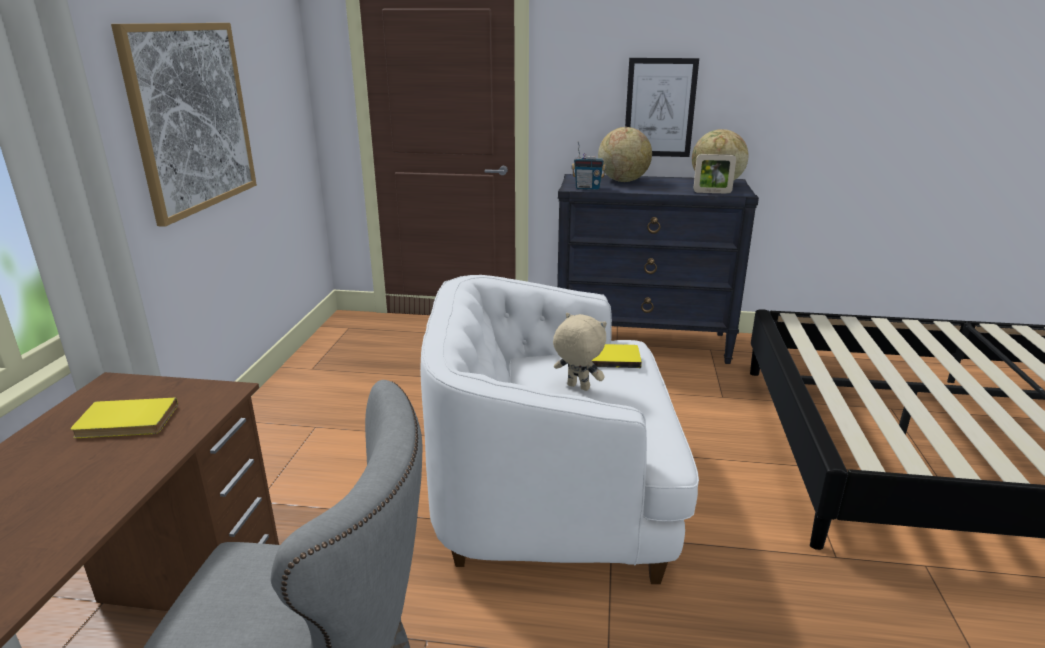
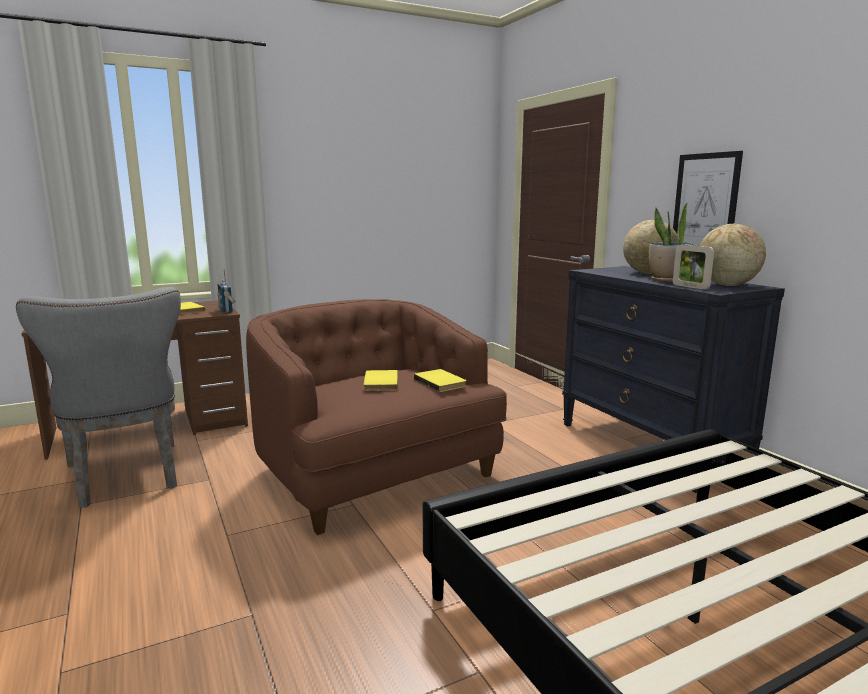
camera: 55 degrees right, 10 degrees down
(192, 118) = (356, 192): picture -> none
(552, 496) = (374, 474): white armchair -> brown armchair
(577, 387) = (379, 383): beige plush toy -> yellow book
(587, 188) = (597, 271): radio -> radio (226, 310)
(671, 188) = (667, 280): none -> potted plant

